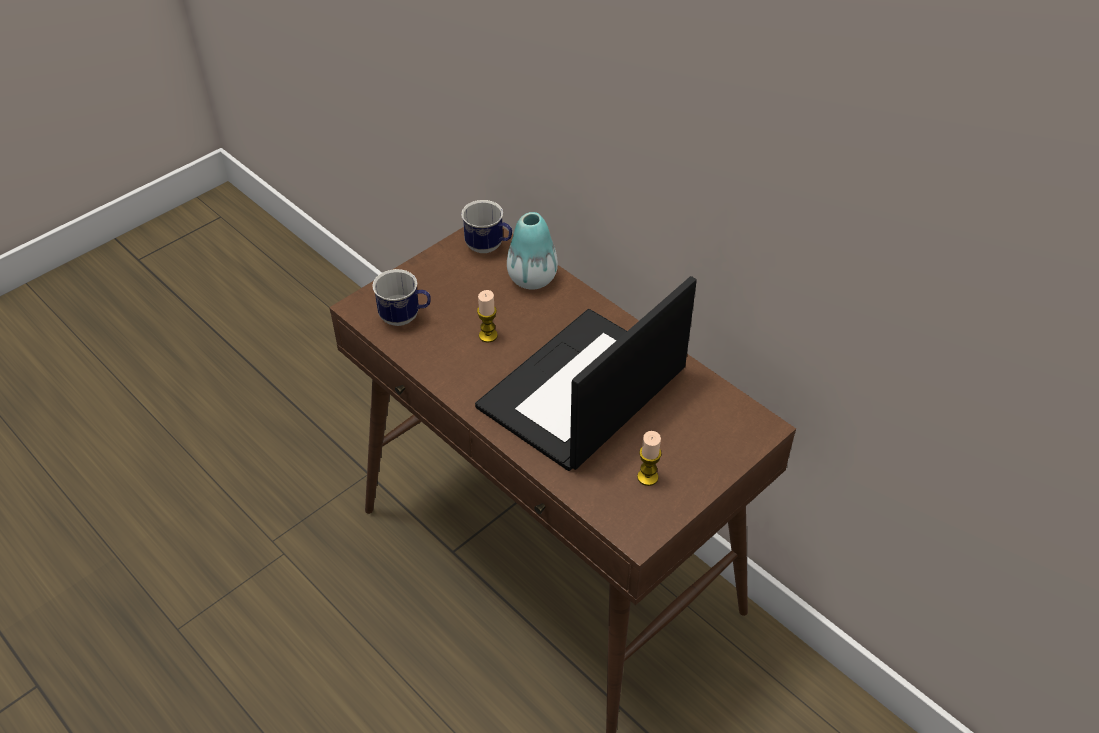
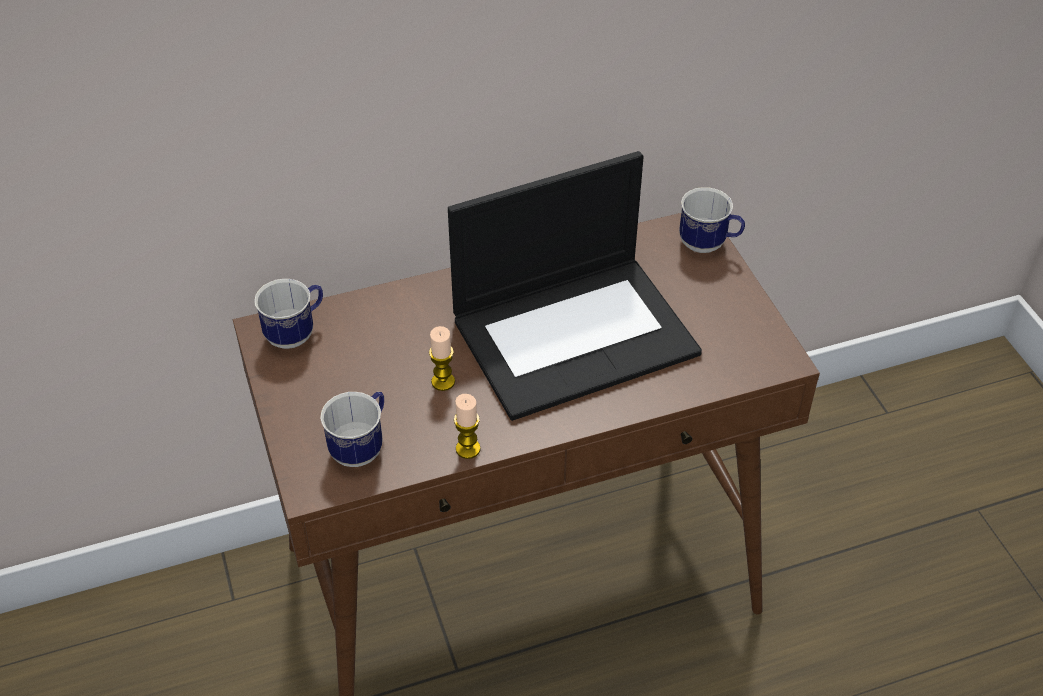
camera: 65 degrees left, 0 degrees up
(532, 278) = (377, 314): vase -> none
(582, 391) = (576, 334): laptop -> laptop turned 90 degrees counterclockwise
(647, 477) = (716, 327): candle -> candle (468, 449)
(745, 443) = (708, 245): none -> mug

